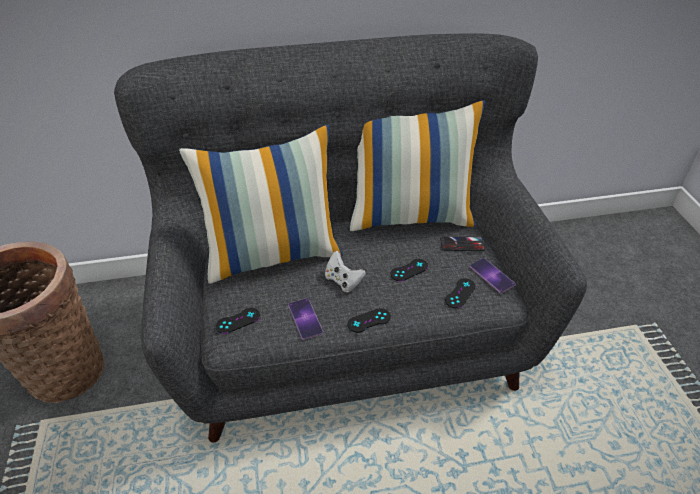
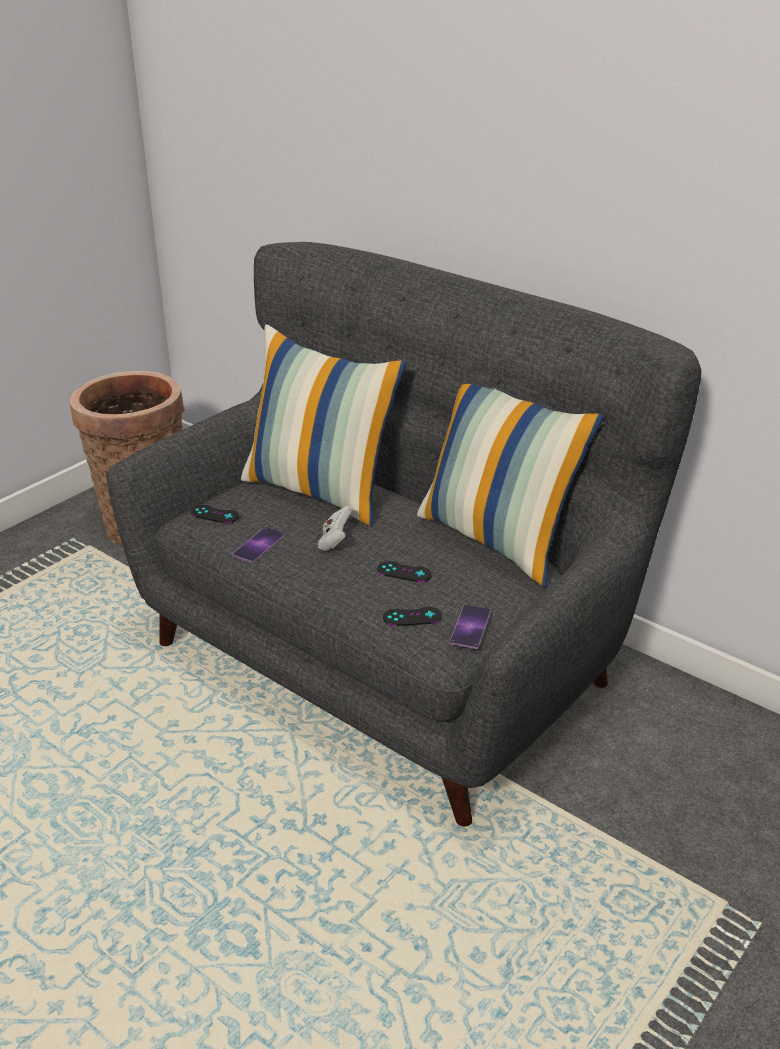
camera: 50 degrees right, 10 degrees down
(369, 320) = (301, 580): black game controller -> none
(462, 244) = (497, 589): phone -> none

